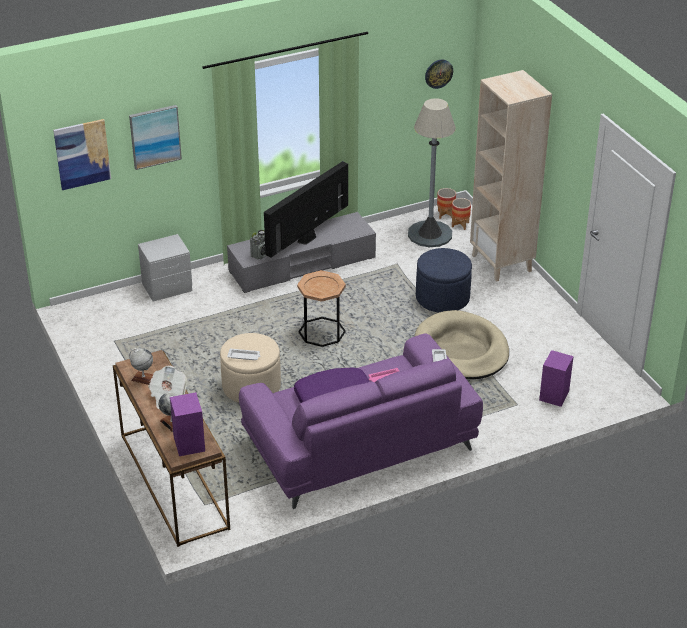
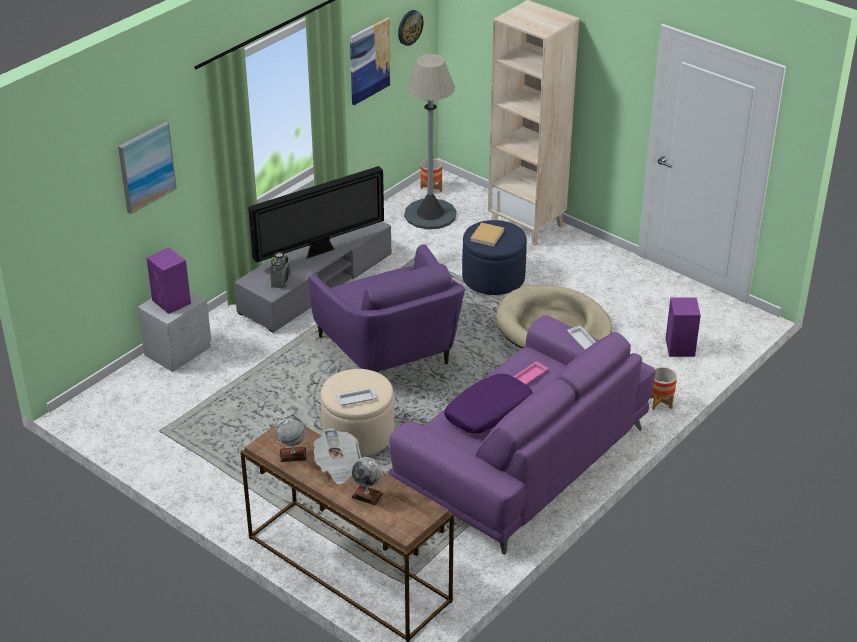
camera: 25 degrees left, 0 degrees up
(82, 154) = (71, 208): picture -> picture (369, 61)
(189, 444) = (406, 513): purple speaker -> purple speaker (172, 302)
(307, 239) = (320, 251): television -> television turned 135 degrees counterclockwise
(322, 332) = (392, 351): brown side table -> purple armchair
(438, 260) = (487, 235): none -> beige book
(460, 224) = (454, 196): planter -> planter (660, 403)

